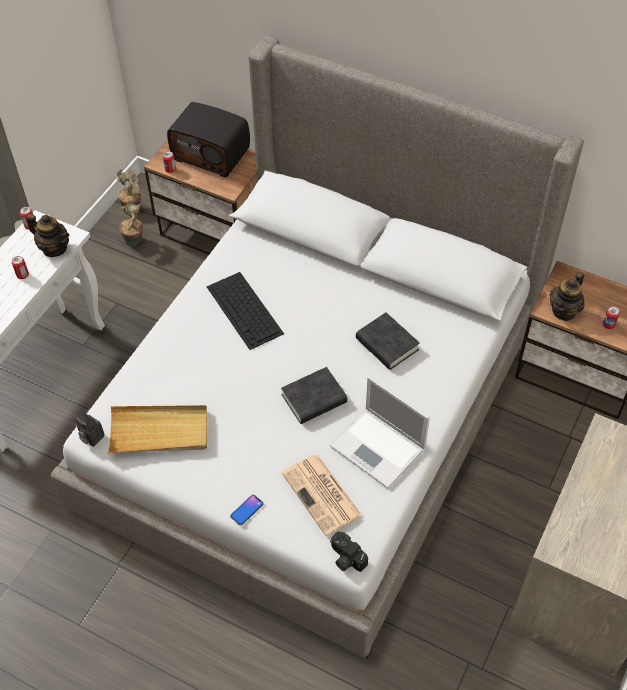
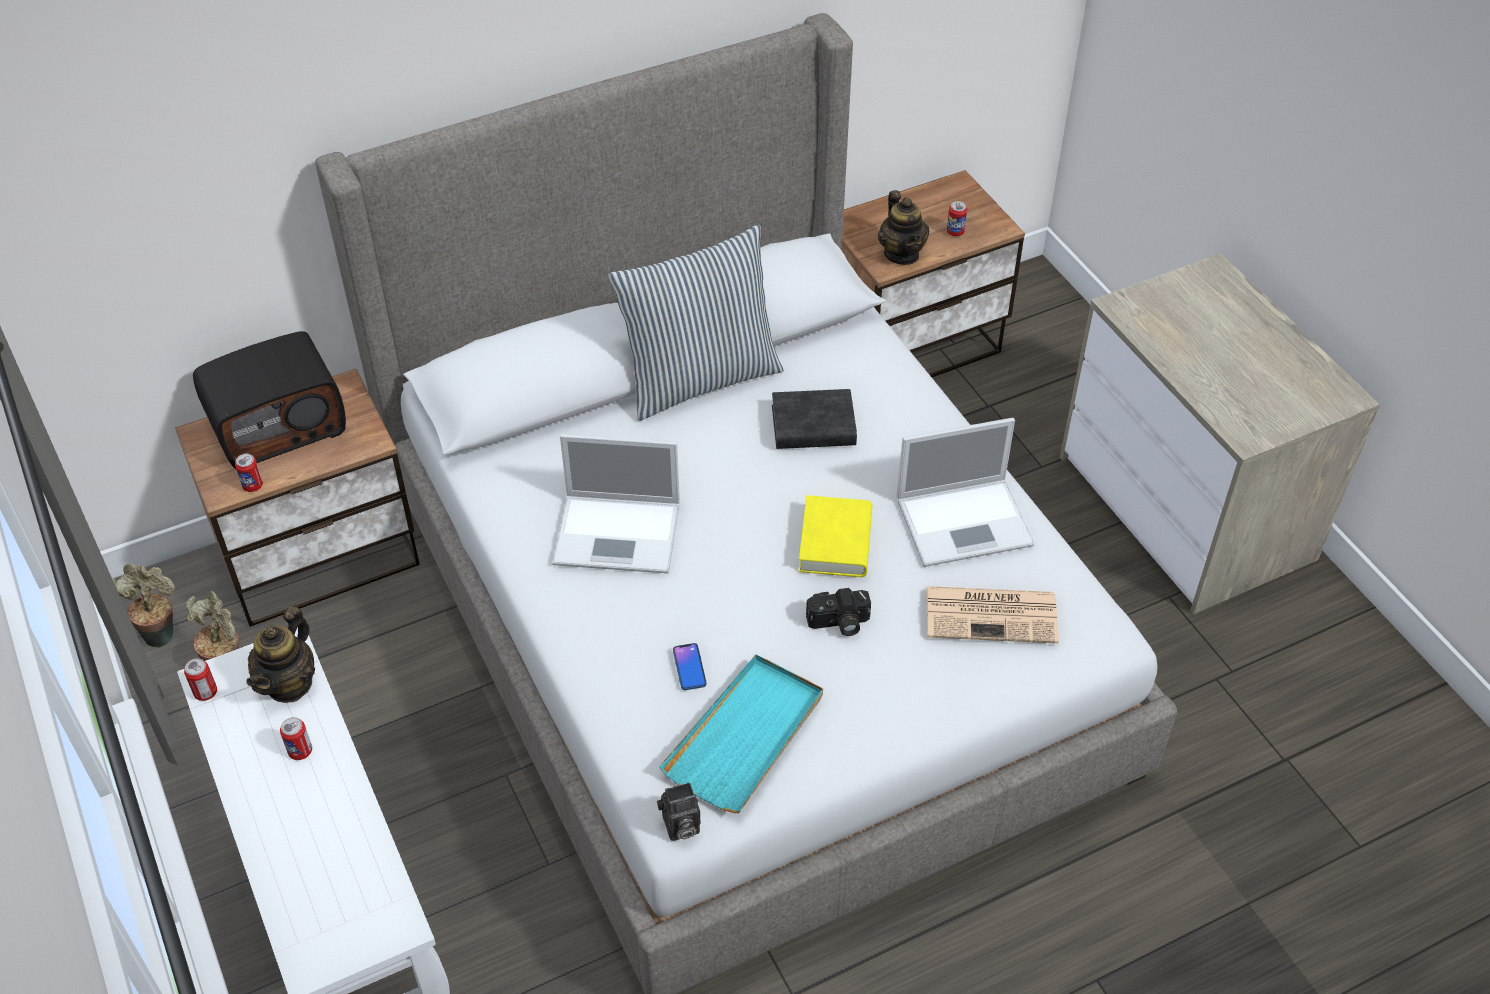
camera: 55 degrees left, 5 degrees down
(54, 248) = (289, 683): teapot -> teapot turned 135 degrees clockwise
(159, 431) = (746, 736): beige tray -> turquoise tray
(245, 310) = (620, 533): keyboard -> laptop
(247, 510) = (954, 706): phone -> phone (689, 667)
(314, 399) = (835, 542): black book -> yellow book
(345, 558) = (1103, 643): camera -> camera (839, 623)
(376, 280) = (699, 378): none -> pillow

